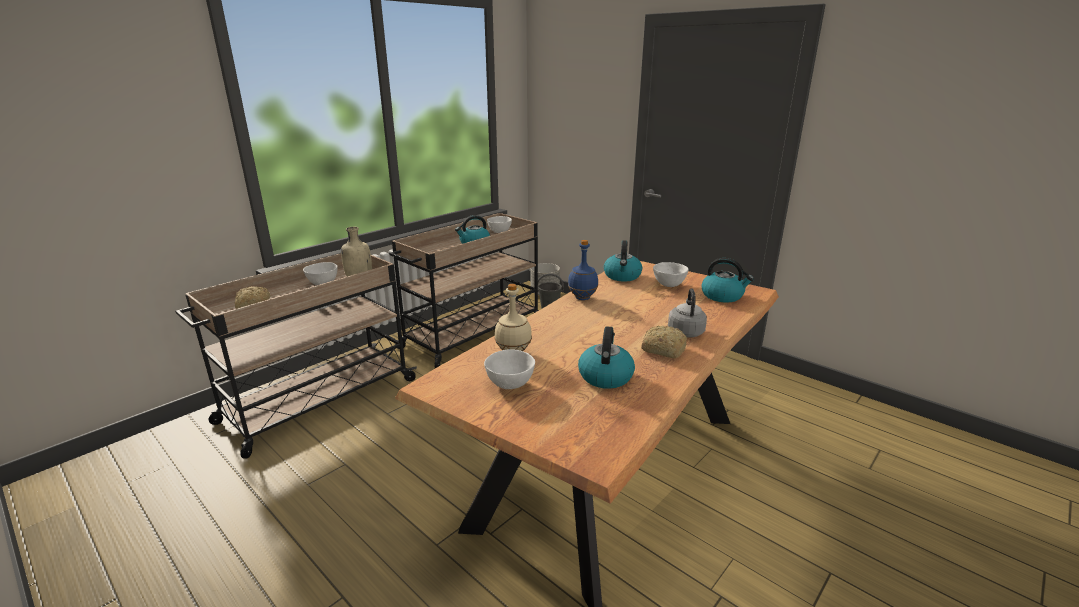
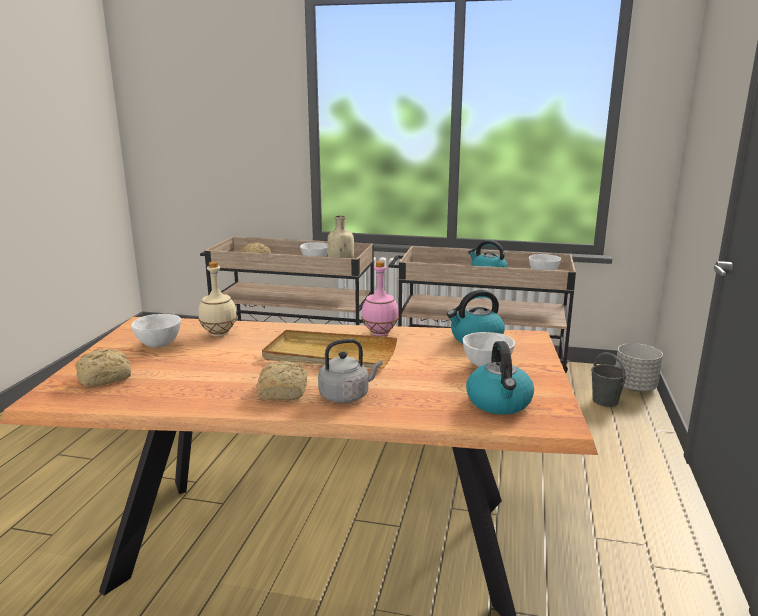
camera: 60 degrees right, 5 degrees down
(572, 421) = (106, 377): none -> bread
(582, 298) = (380, 333): blue bottle -> pink bottle
(605, 376) = (199, 375): kettle -> none
(607, 321) = (329, 355): none -> beige tray

